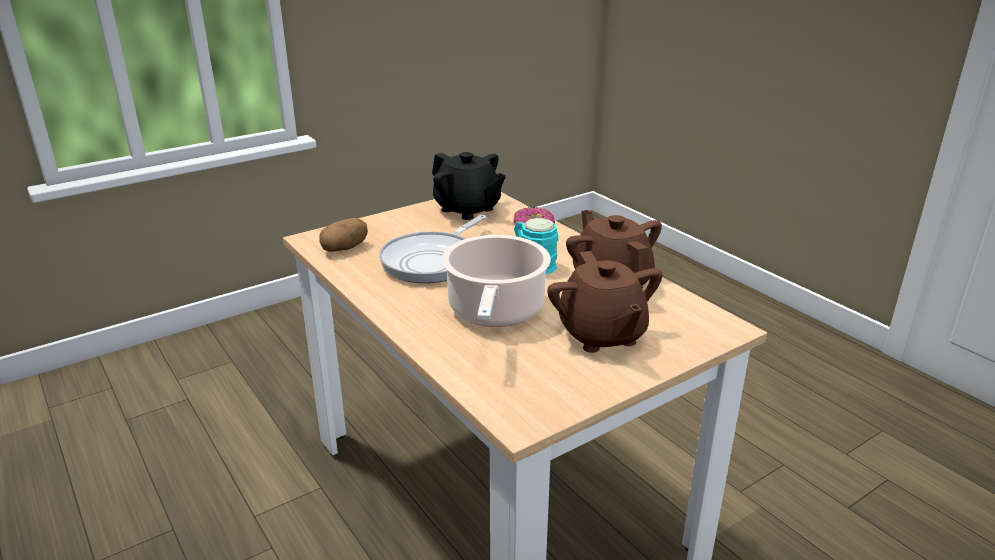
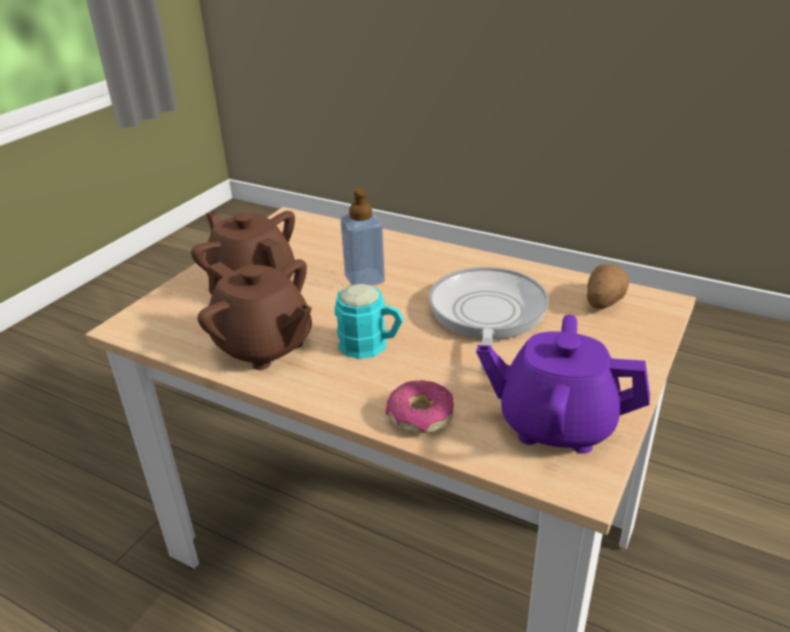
camera: 155 degrees right, 5 degrees up
(467, 209) = (556, 424): black teapot -> purple teapot
(495, 312) = (364, 279): cooking pot -> soap dispenser

